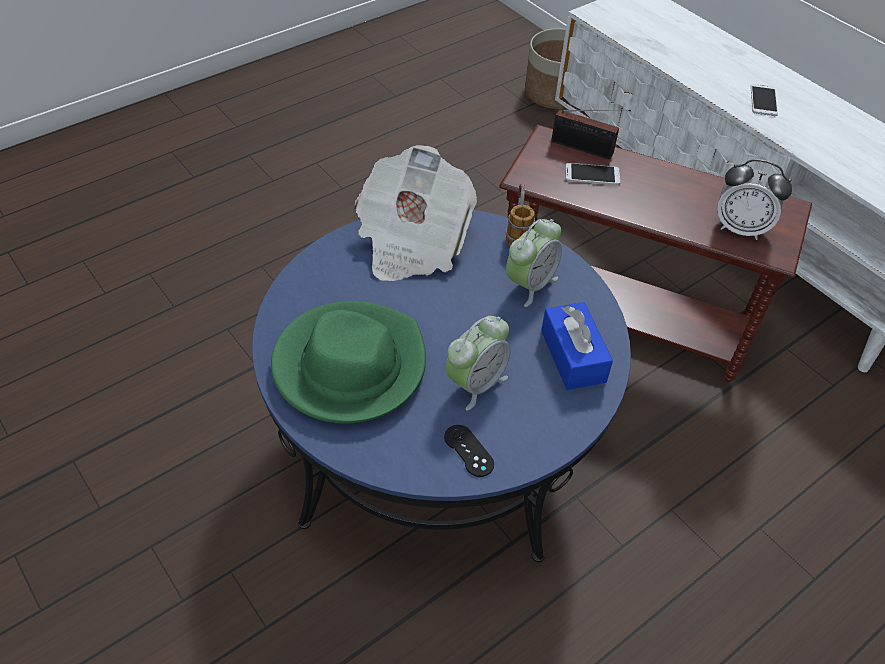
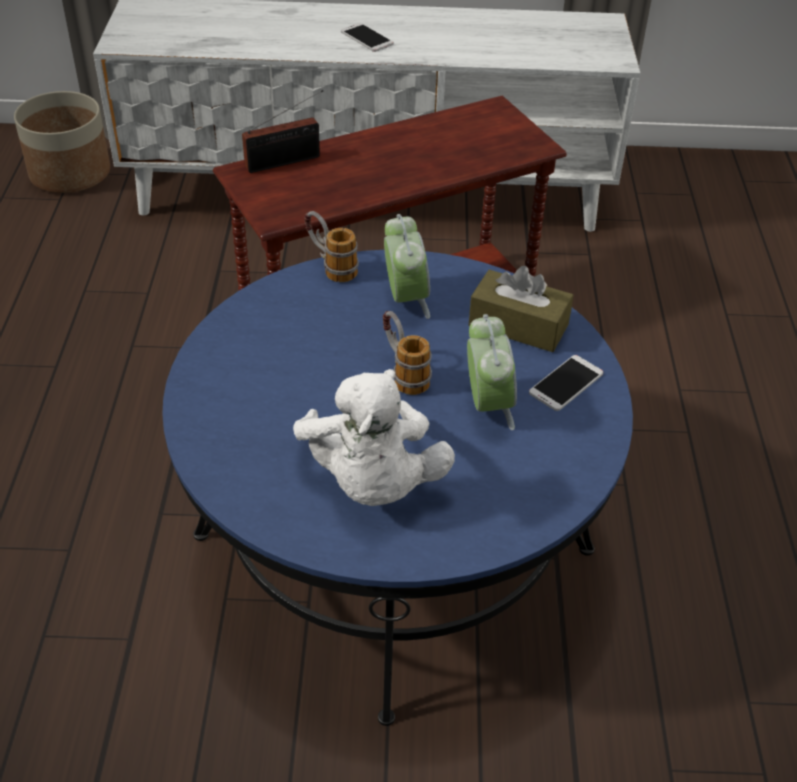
camera: 50 degrees left, 5 degrees down
(349, 365) = (372, 482): green hat -> white plush toy
(412, 241) = (254, 341): newspaper -> none
(459, 324) = (402, 372): none -> mug
(468, 450) = (561, 456): black game controller -> none
(573, 356) = (518, 325): blue tissue box -> brown tissue box
(592, 175) = (325, 177): phone -> phone (566, 383)
(740, 228) = (488, 144): alarm clock -> none

